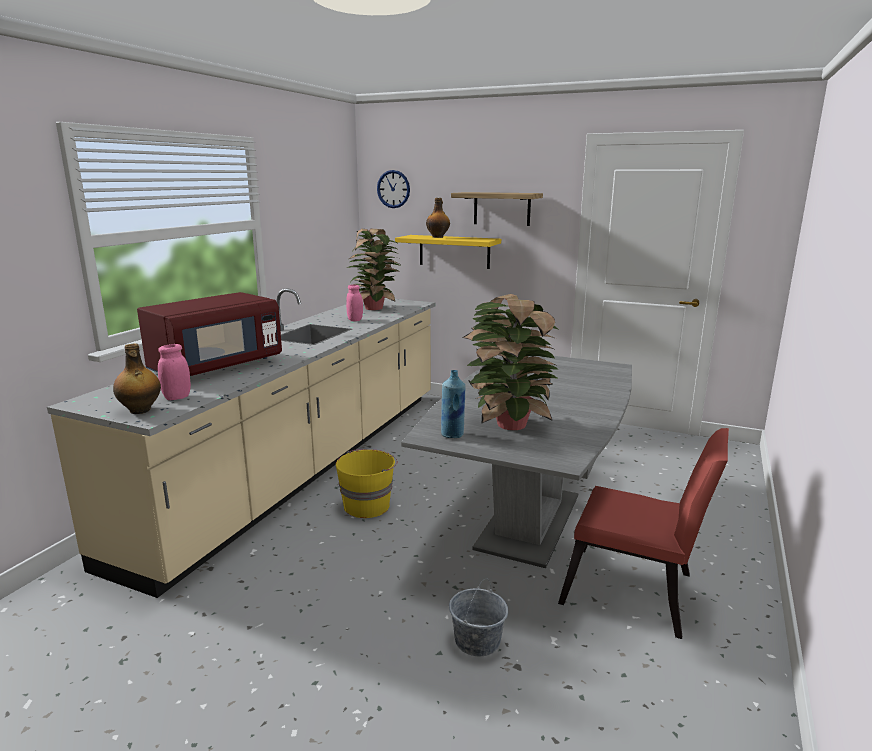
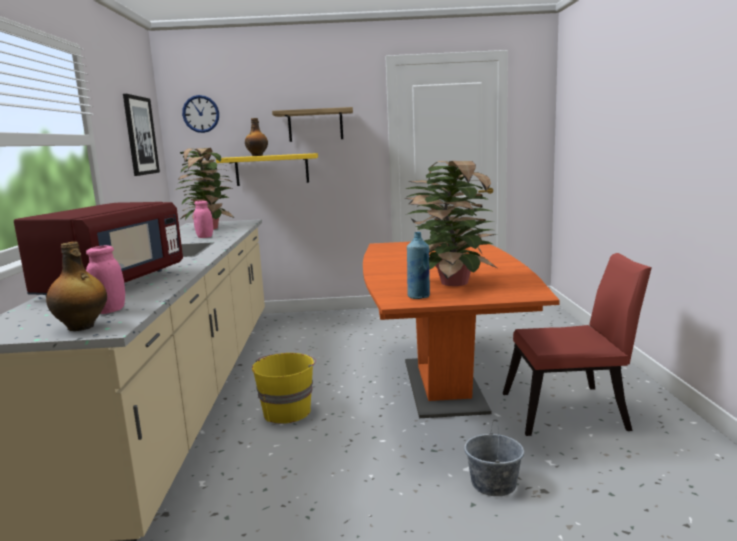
camera: 25 degrees left, 5 degrees down
(325, 212) = (140, 135): none -> picture
(529, 521) = (443, 385): grey dining table -> orange dining table

